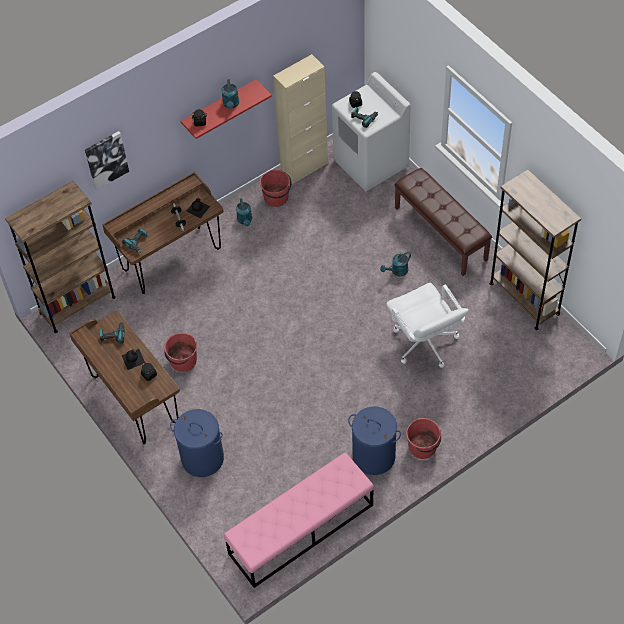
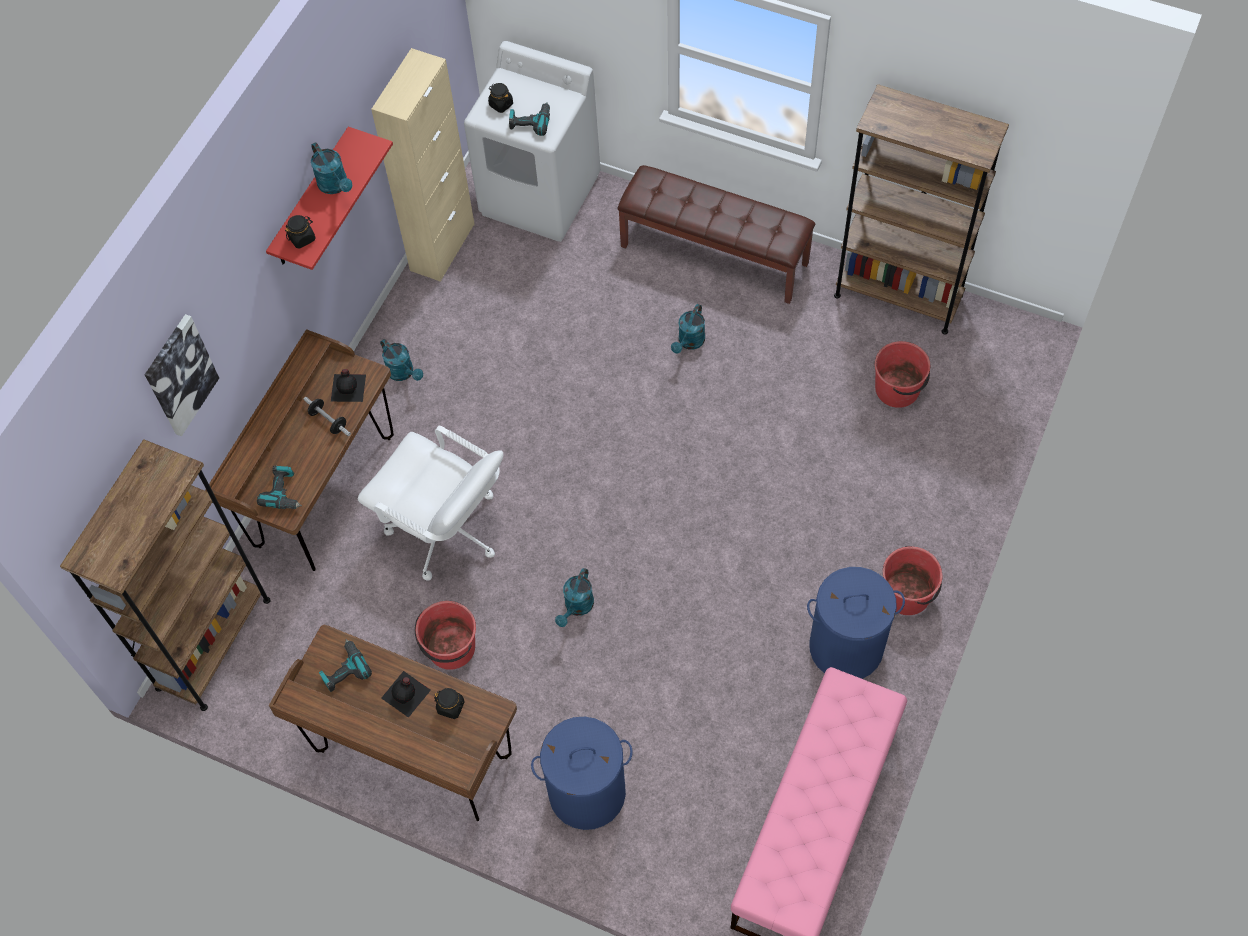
camera: 30 degrees left, 5 degrees up
(254, 372) = (577, 607): none -> turquoise watering can
(276, 197) = (429, 314): red bucket -> red bucket (898, 389)
(425, 343) = (803, 433): white office chair -> white office chair (445, 531)

